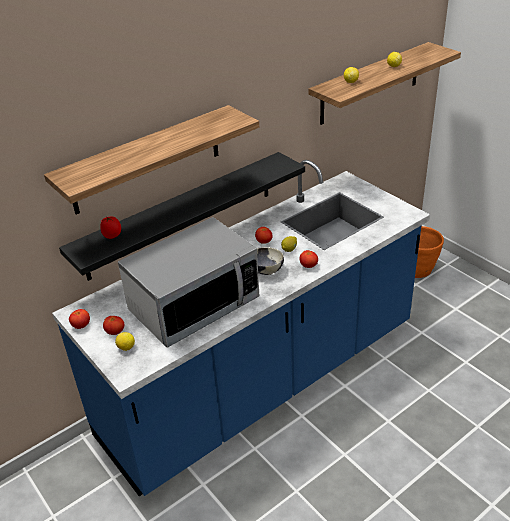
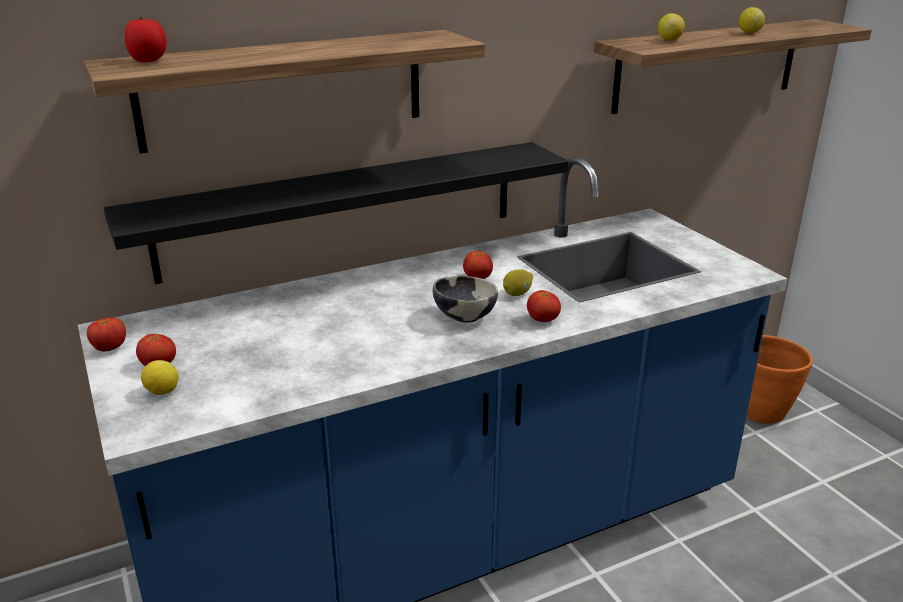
camera: 10 degrees right, 10 degrees down
(112, 236) = (198, 204): tomato -> tomato (149, 61)
(194, 305) = (315, 347): microwave -> none

